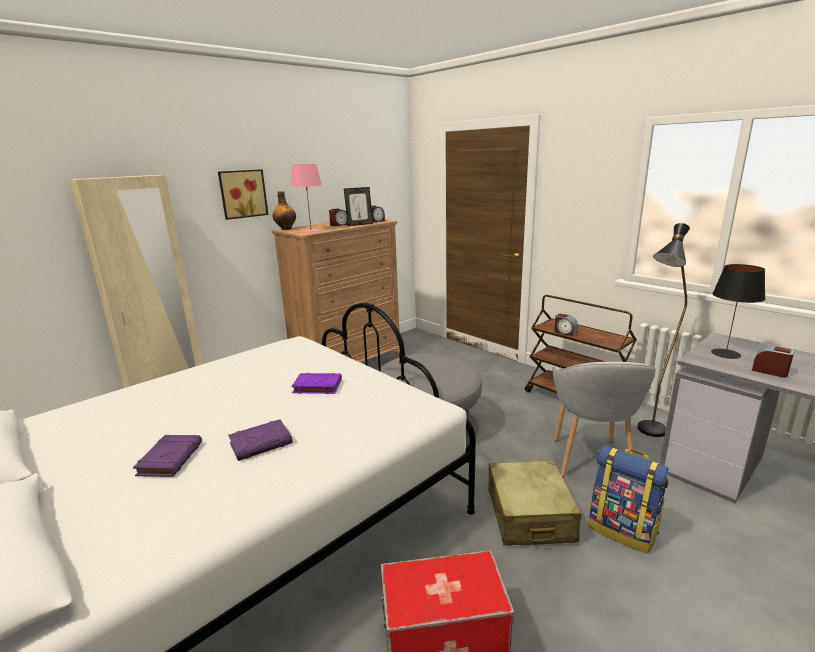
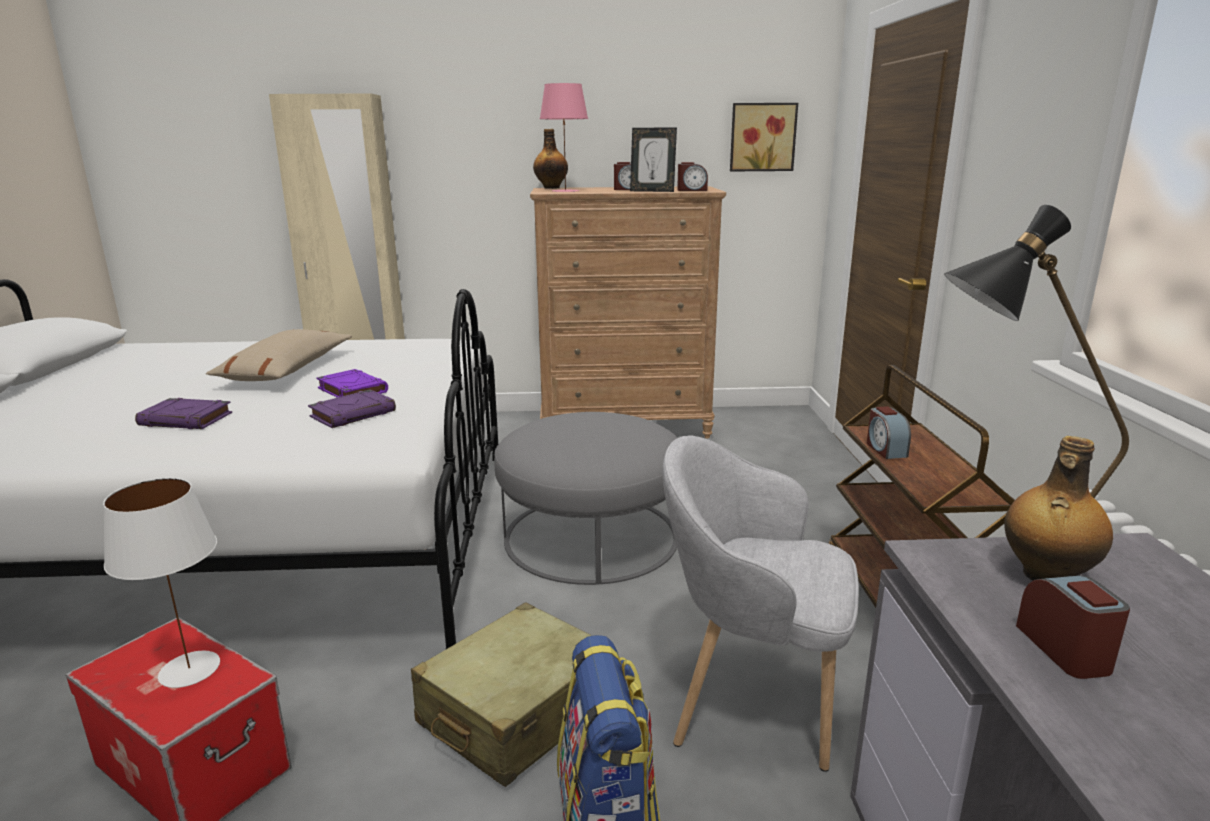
camera: 40 degrees right, 0 degrees up
(170, 458) = (116, 404): purple book -> purple book (353, 414)
(236, 391) = (286, 370): none -> beige pillow
(242, 194) = (499, 130): picture -> picture (762, 137)
(447, 578) = (188, 670): none -> white table lamp
(591, 460) = (749, 705): grey armchair -> grey armchair turned 60 degrees clockwise
(725, 354) = (1045, 576): black table lamp -> bottle

